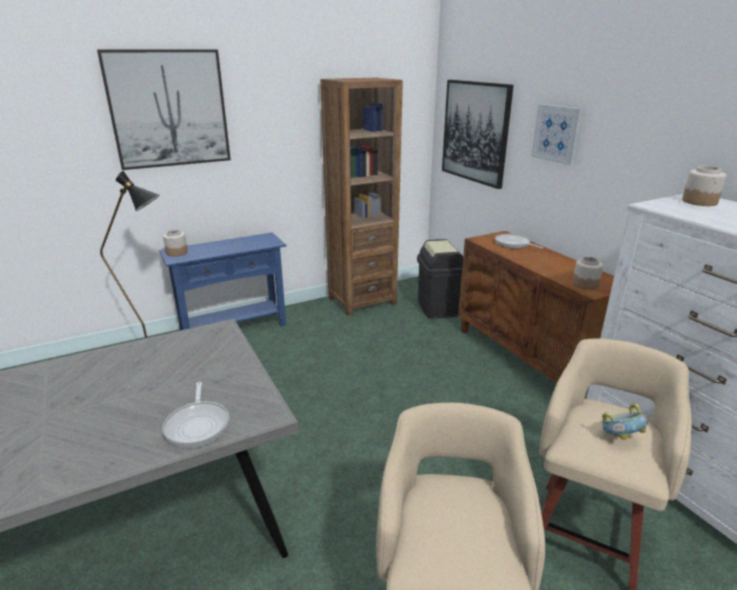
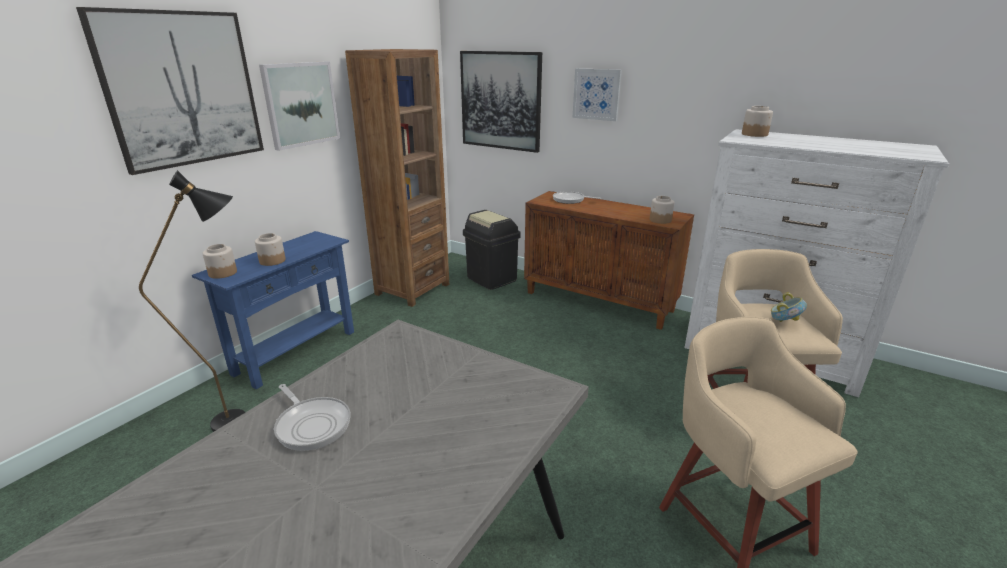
camera: 30 degrees left, 0 degrees up
(198, 425) = (504, 423): frying pan -> frying pan (312, 424)
(216, 250) = (272, 261): none -> jar
(271, 124) = (301, 104): none -> picture

